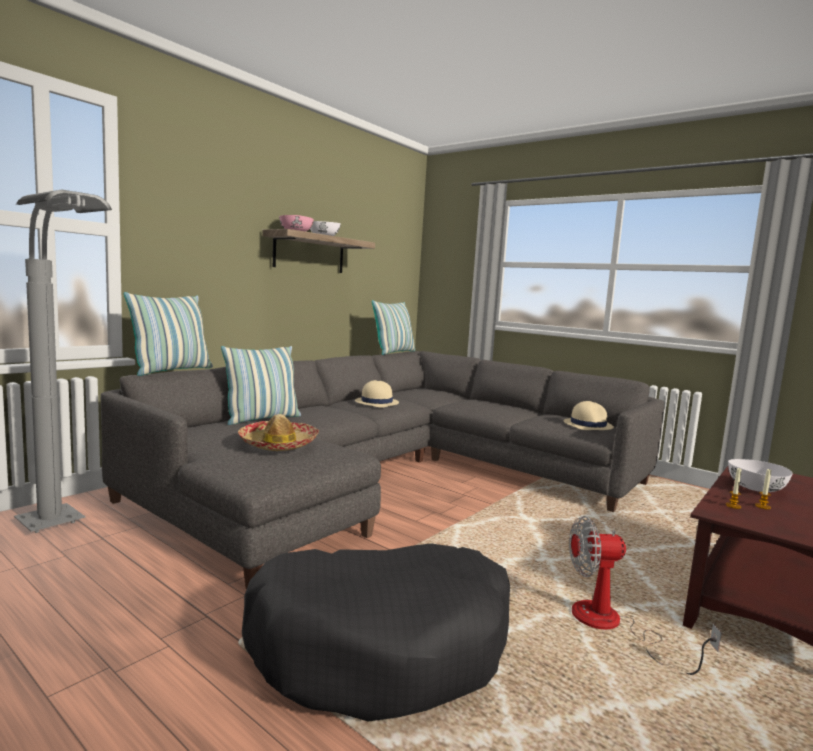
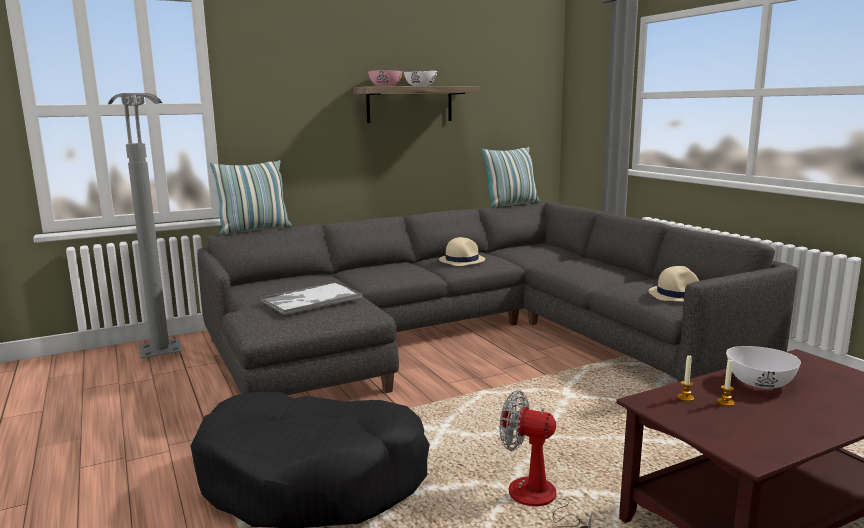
camera: 25 degrees right, 5 degrees up
(262, 419) = (331, 275): pillow -> none
(278, 444) = (311, 300): hat -> tray

